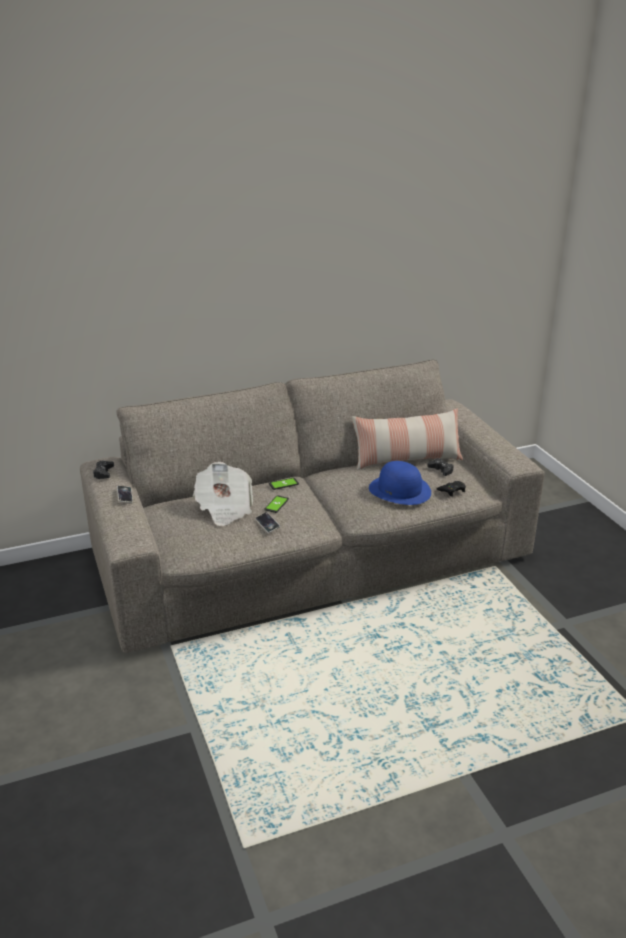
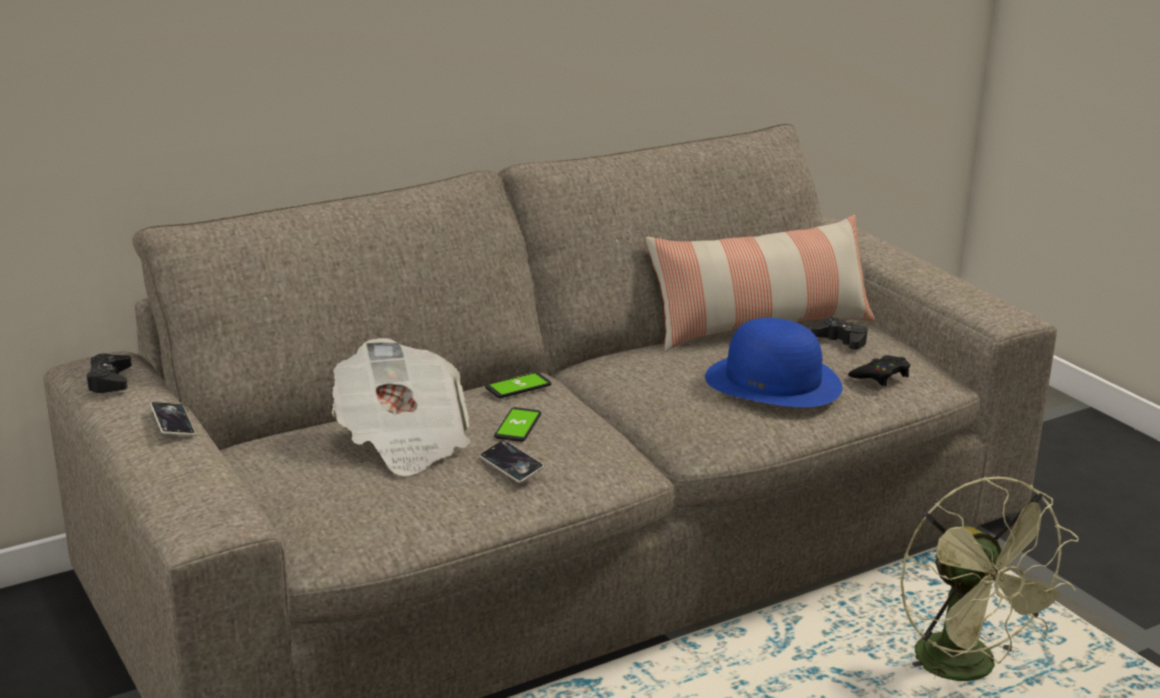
camera: 10 degrees left, 5 degrees down
(473, 630) = (968, 670): none -> green fan

